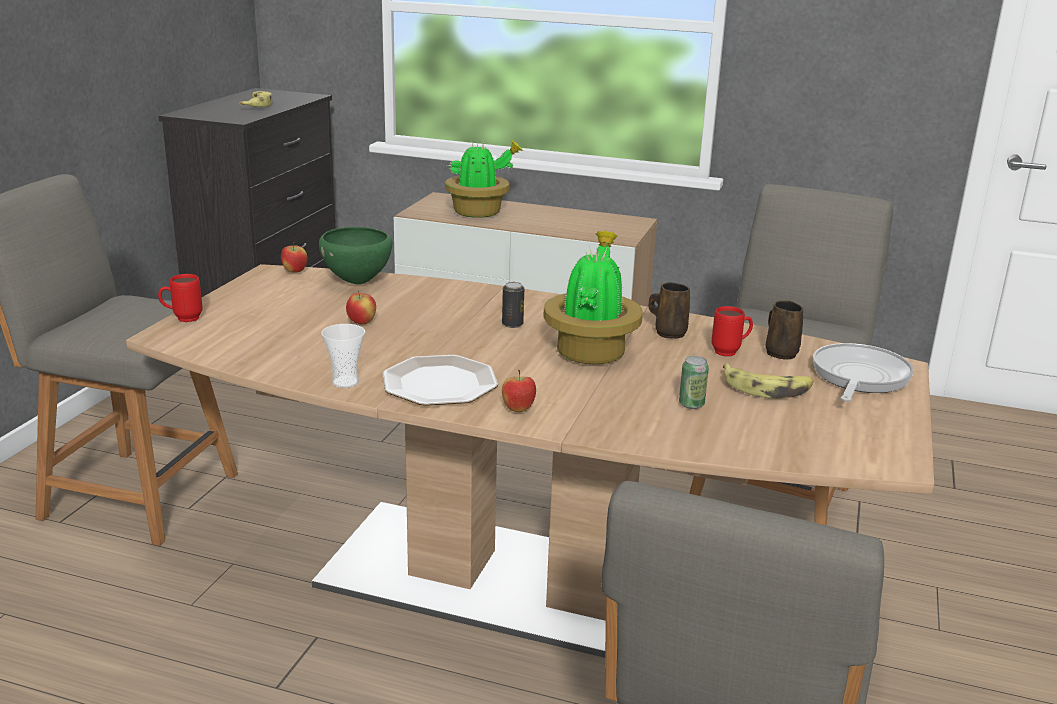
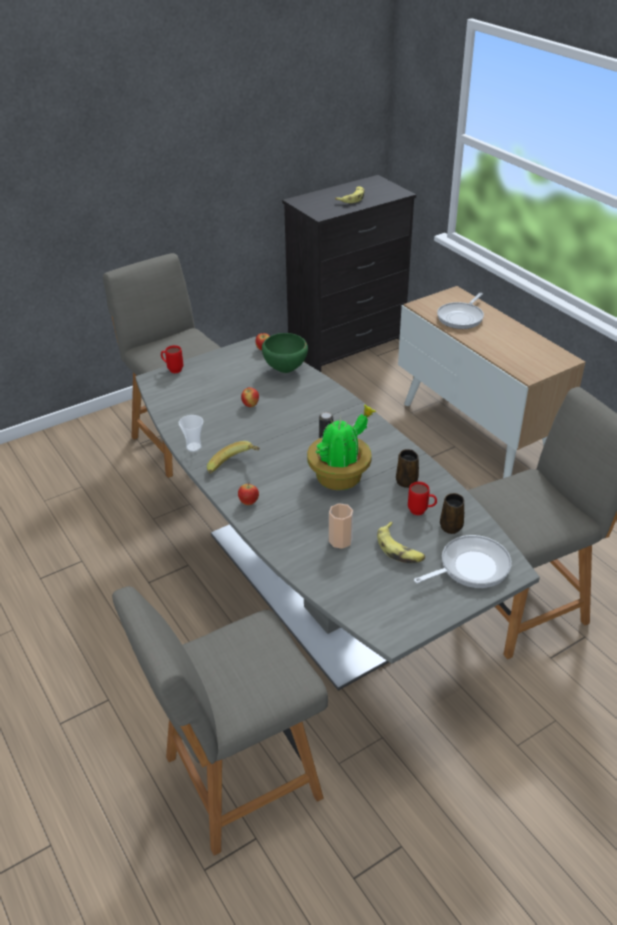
camera: 40 degrees right, 15 degrees up
(440, 383) = (235, 467): plate -> banana
(479, 213) = (461, 317): potted plant -> frying pan
(519, 583) = (309, 584): brown dining table -> grey dining table
(691, 404) = (340, 540): can -> cup

